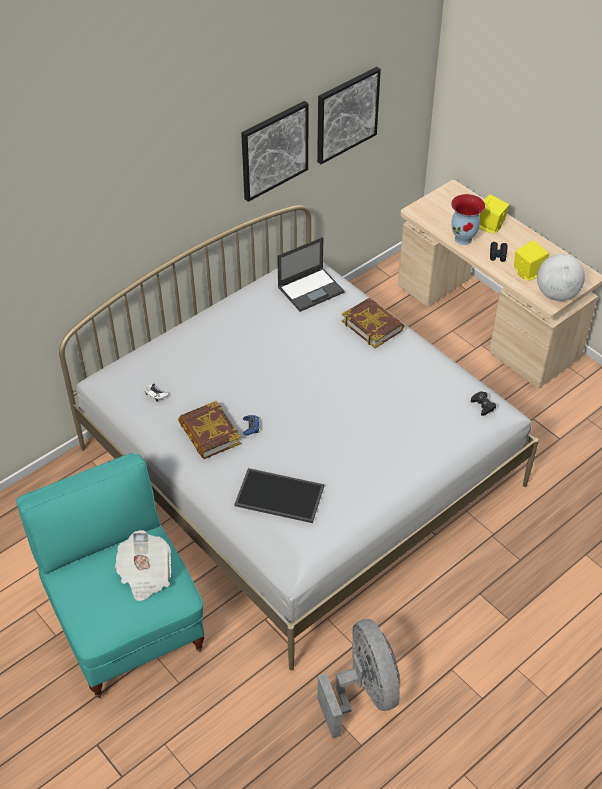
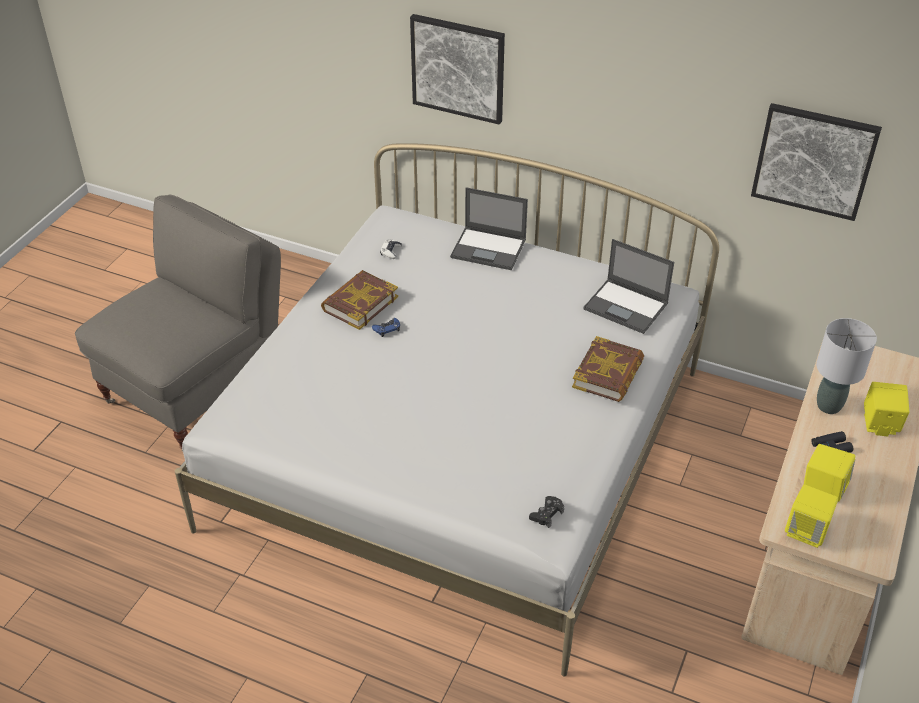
camera: 65 degrees right, 5 degrees down
(125, 622) = (198, 389): turquoise armchair -> grey armchair
(145, 575) = (170, 328): newspaper -> none
(196, 335) = (489, 249): none -> laptop
(274, 150) = (688, 129): picture -> picture (458, 68)
(278, 496) = (302, 380): tray -> none
(363, 692) = (185, 603): grey fan -> none
(464, 239) = (829, 406): vase -> grey table lamp
(556, 294) = (806, 531): globe -> yellow speaker

